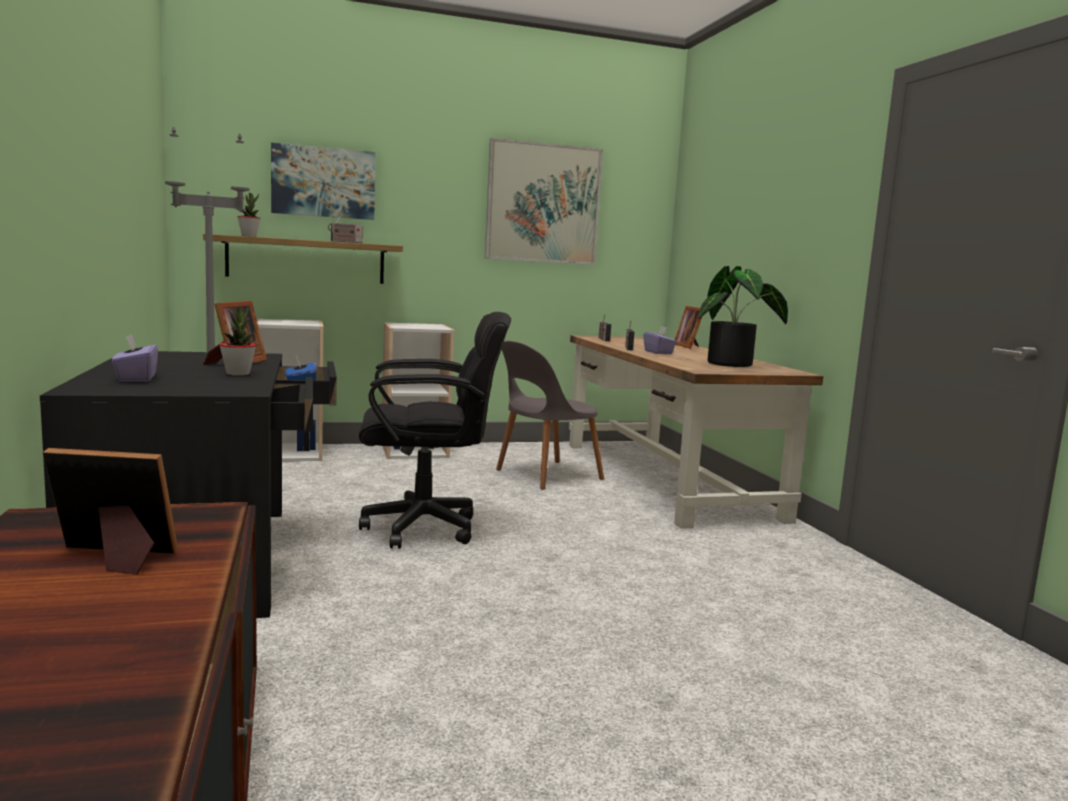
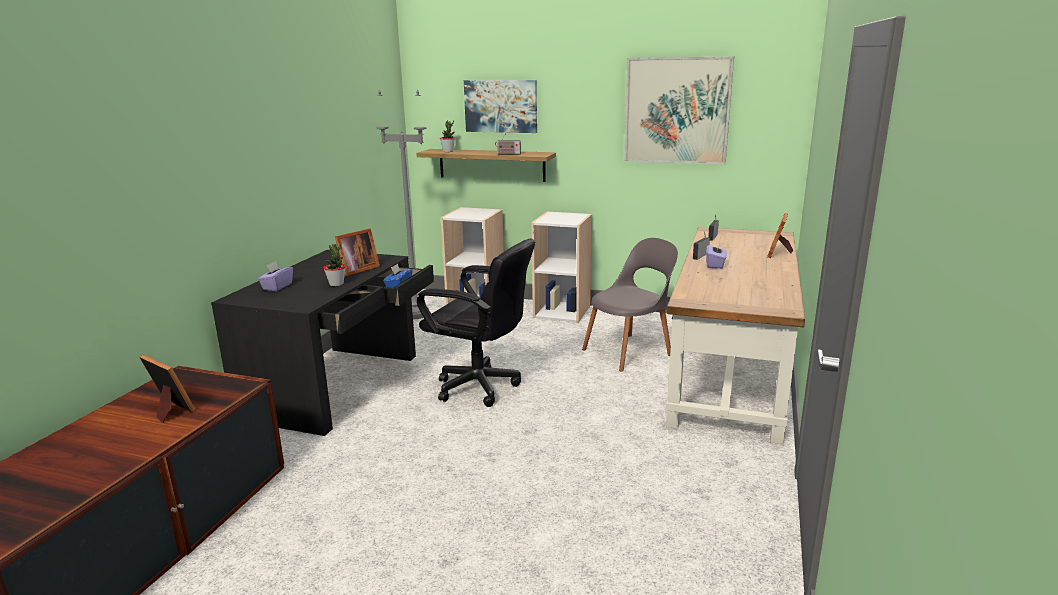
camera: 35 degrees right, 10 degrees up
(545, 475) = (629, 351): grey chair -> grey chair turned 150 degrees clockwise
(735, 364) = (748, 292): potted plant -> none

